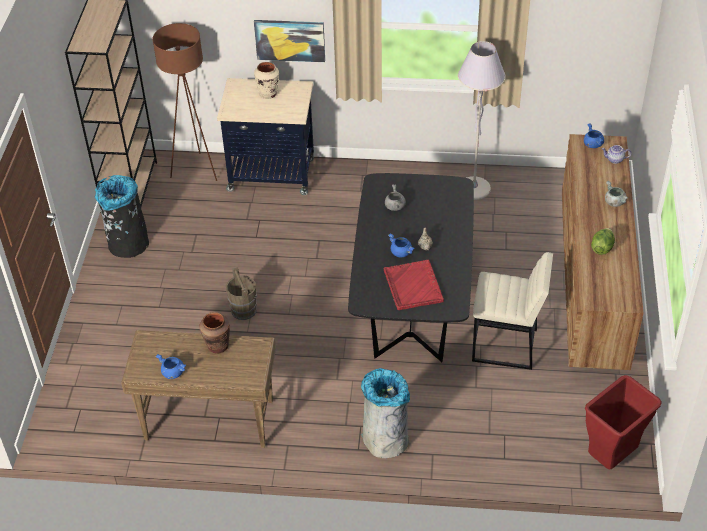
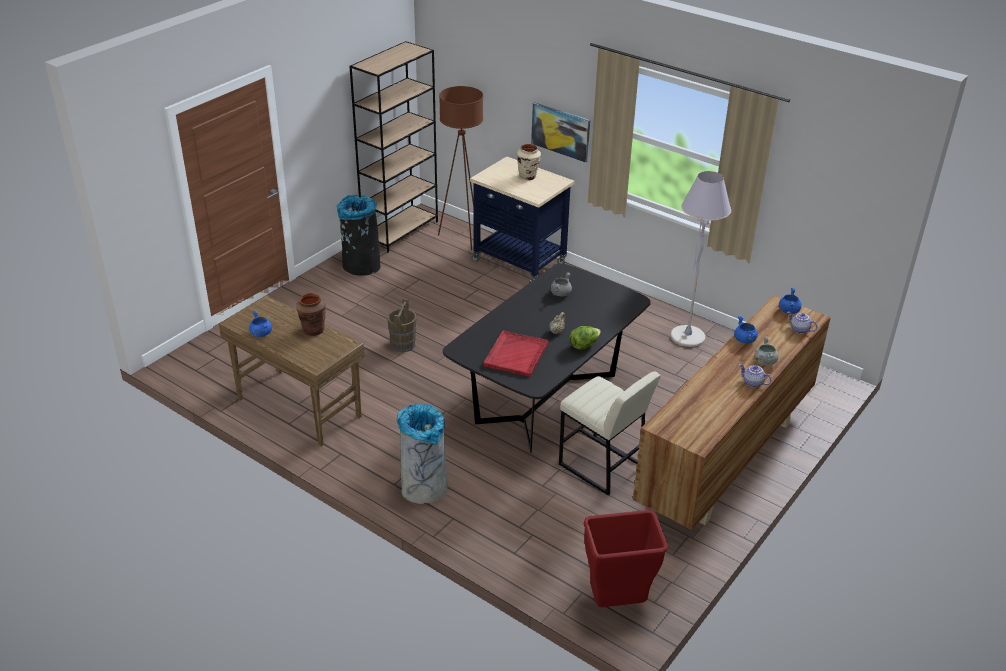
camera: 30 degrees right, 10 degrees down
(401, 252) = (531, 327): blue cooking pot -> blue cooking pot (745, 340)
(602, 248) = (715, 390): lettuce -> lettuce (584, 345)
(622, 227) = (752, 383): none -> teapot

